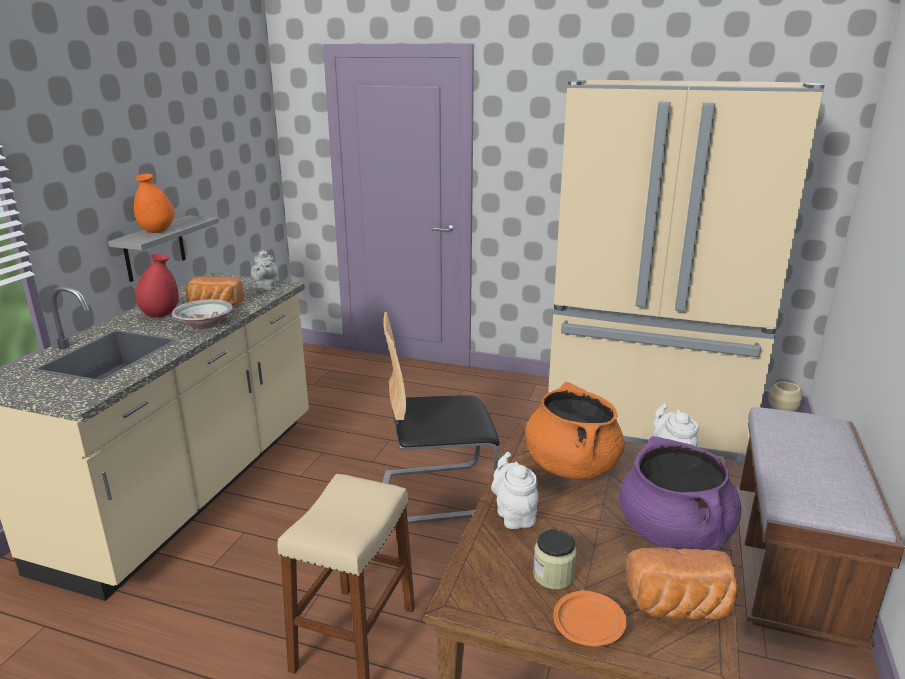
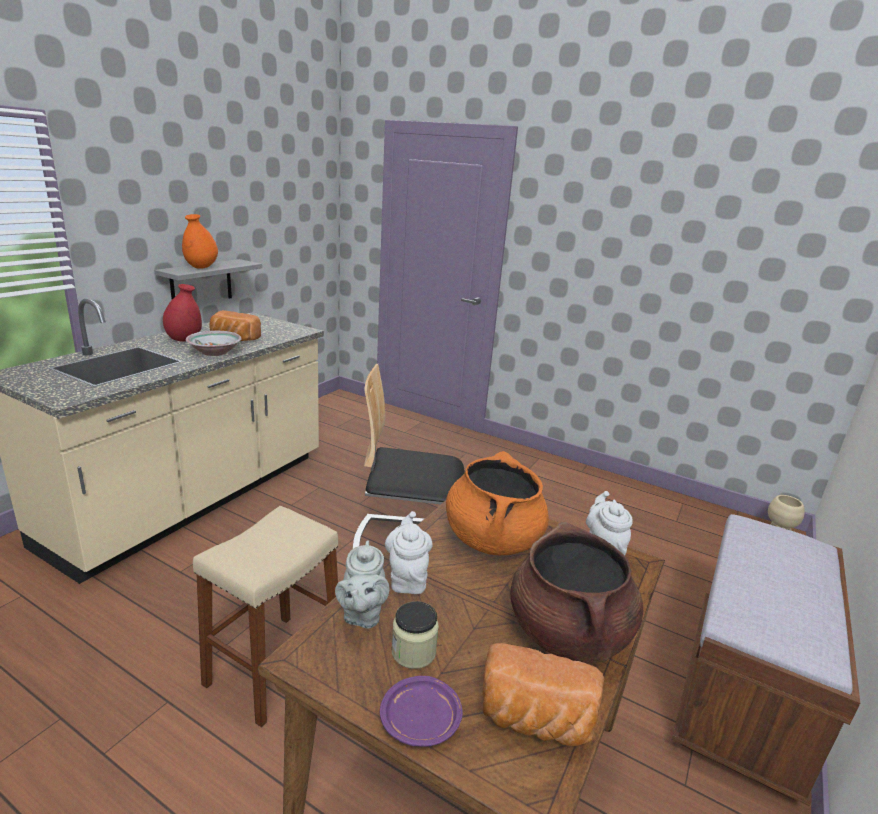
camera: 10 degrees right, 0 degrees up
(266, 287) = (288, 330): grey teapot -> grey teapot (362, 614)
(589, 628) = (421, 720): orange plate -> purple plate
(647, 422) = (636, 512): beige fridge -> none
(674, 534) = (568, 633): purple cooking pot -> brown cooking pot

